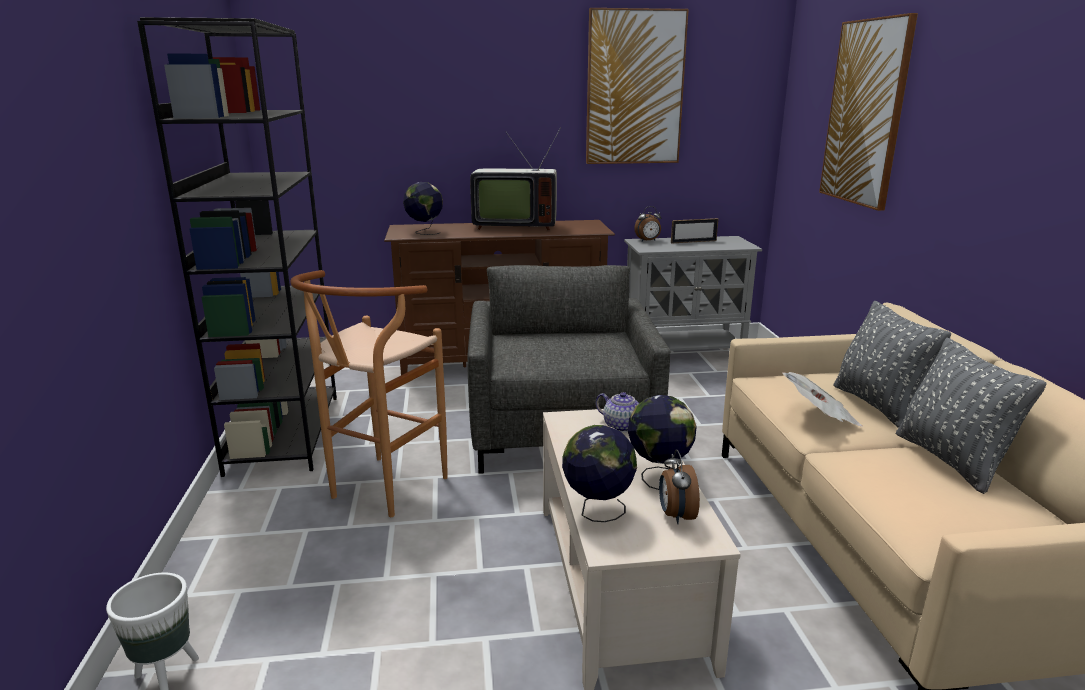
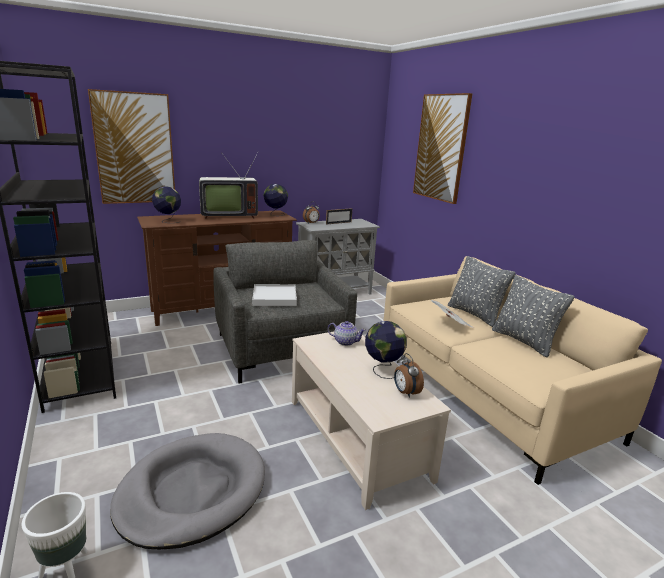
camera: 20 degrees left, 0 degrees up
(352, 611) = (192, 492): none -> grey dog bed
(380, 492) = (175, 405): brown stool -> none
(544, 350) = (274, 297): none -> white tray
(597, 511) = (360, 397): globe -> globe (275, 215)
(634, 88) = (299, 126): picture -> picture (134, 149)

